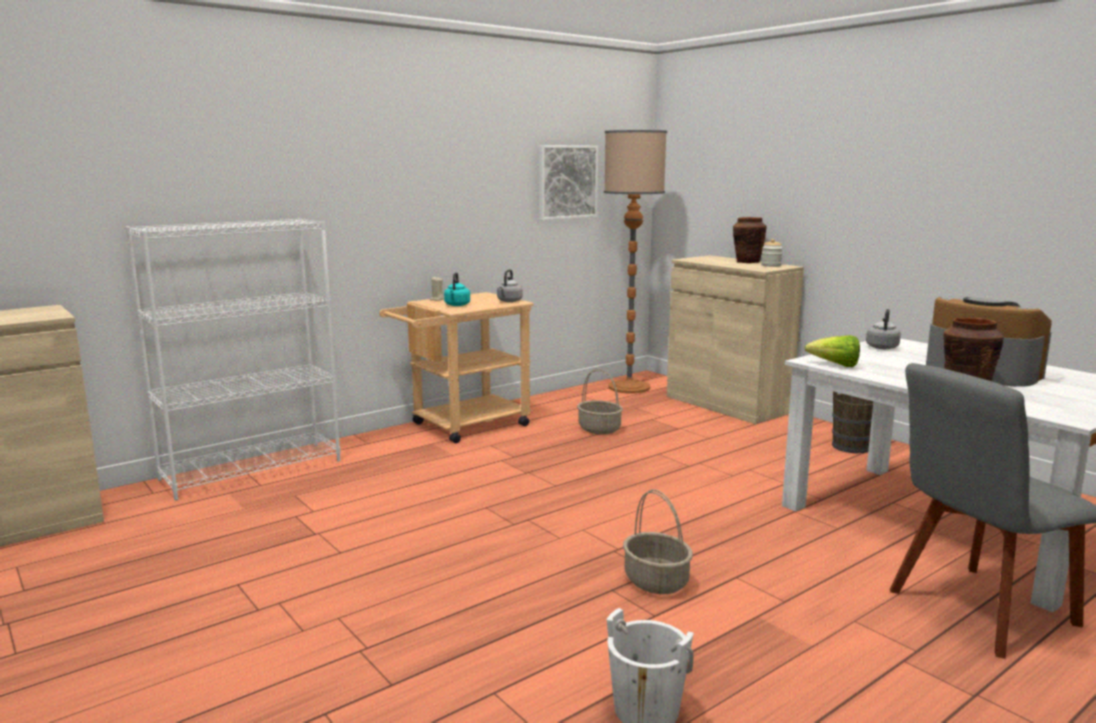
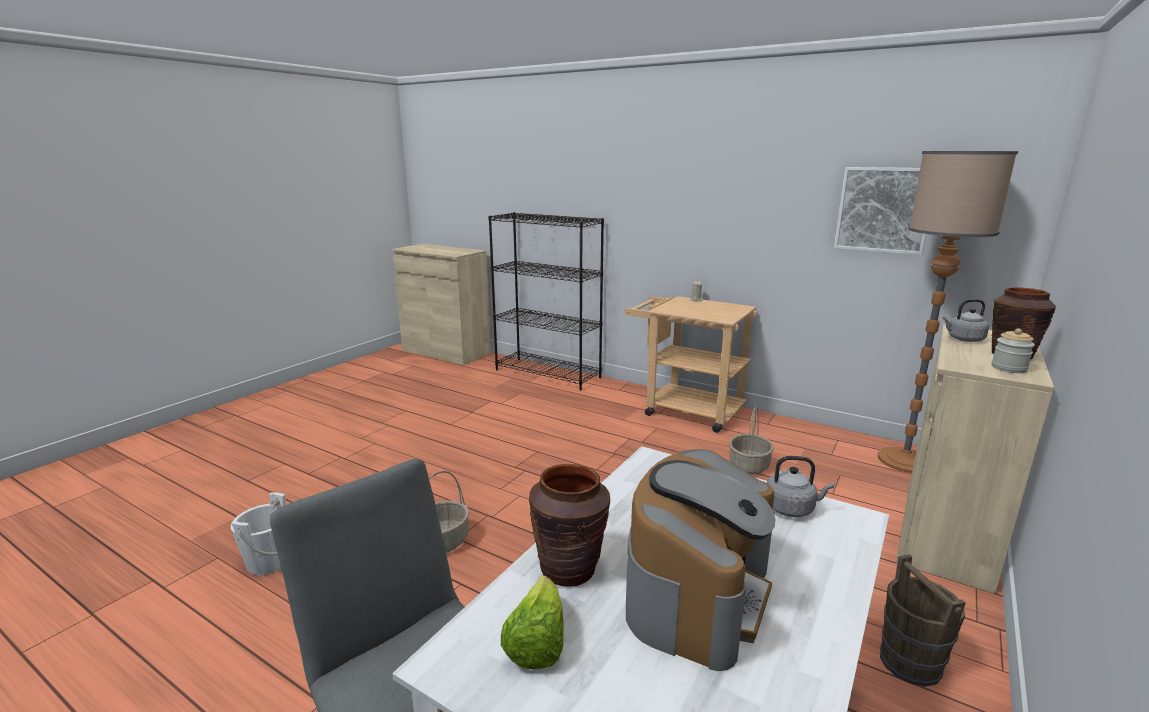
camera: 70 degrees right, 5 degrees up
(253, 469) = (548, 373): white bookcase -> black bookcase
(457, 305) = (681, 307): turquoise kettle -> none
(509, 301) = (722, 316): grey kettle -> grey kettle (963, 339)
(835, 365) = (641, 475): lettuce -> lettuce (536, 643)

